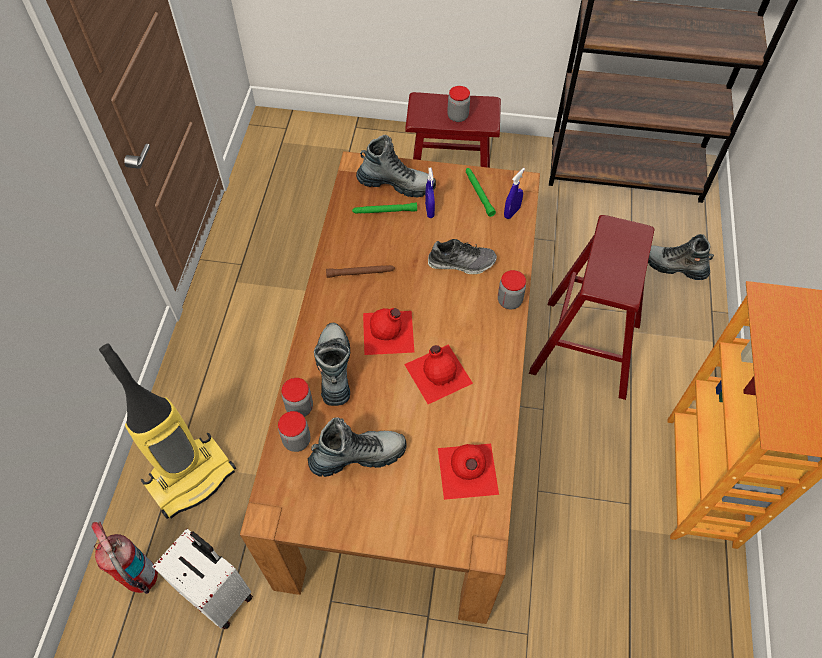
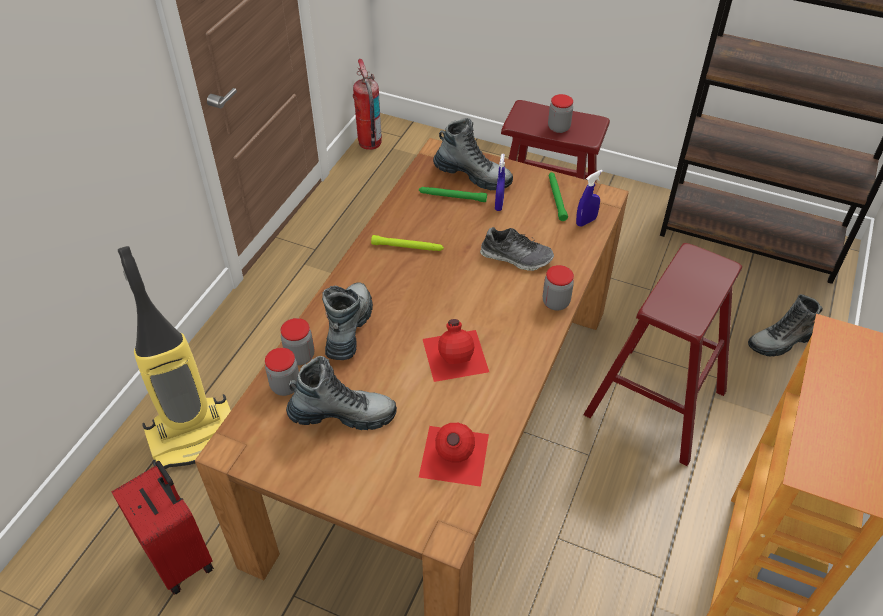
camera: 15 degrees right, 10 degrees down
(141, 578) = (110, 522): fire extinguisher -> fire extinguisher (369, 143)
(219, 593) = (181, 557): white suitcase -> red suitcase
(360, 273) = (407, 247): brown flashlight -> green flashlight
(389, 333) = (417, 307): red bottle -> none
(674, 266) = (781, 341): boot -> boot turned 60 degrees counterclockwise

